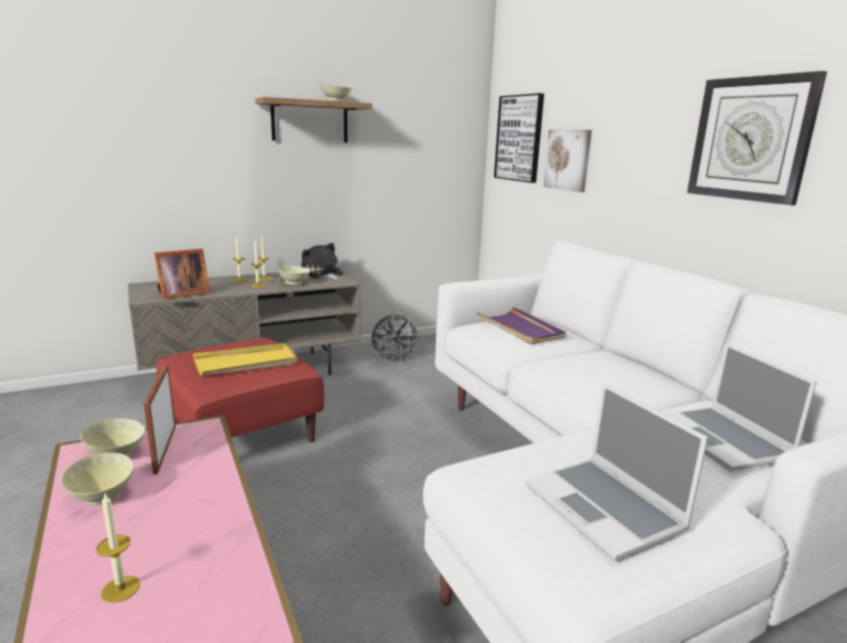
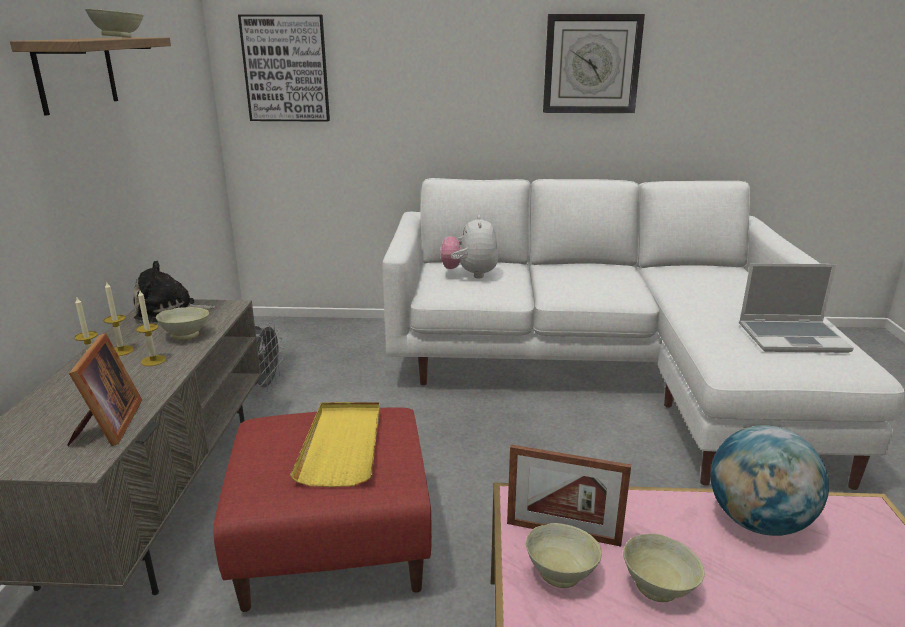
camera: 60 degrees left, 5 degrees up
(120, 589) = (823, 578): candle -> none
(207, 542) = (757, 522): none -> globe
(520, 329) = (470, 274): purple tray -> plush toy
(568, 160) = (380, 91): picture -> none
(724, 441) = (716, 282): laptop -> none

